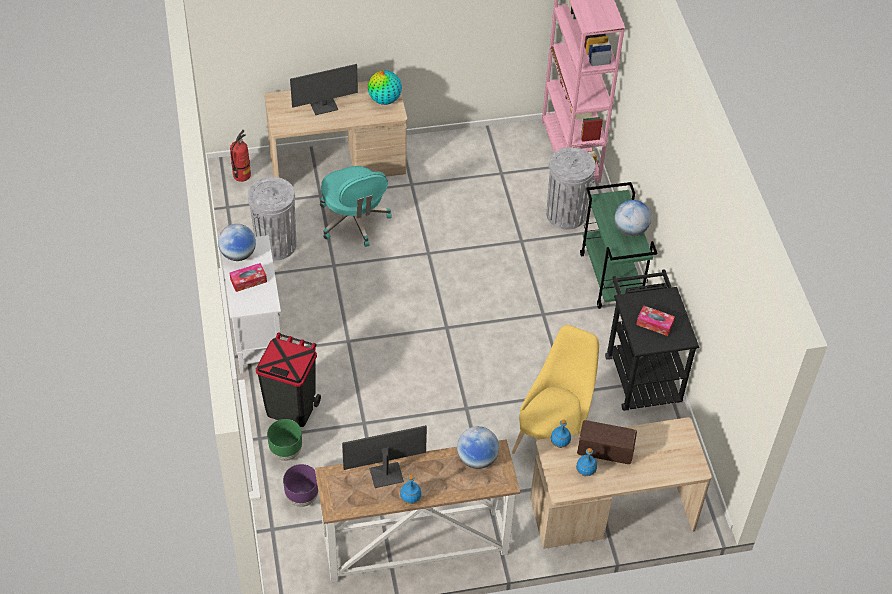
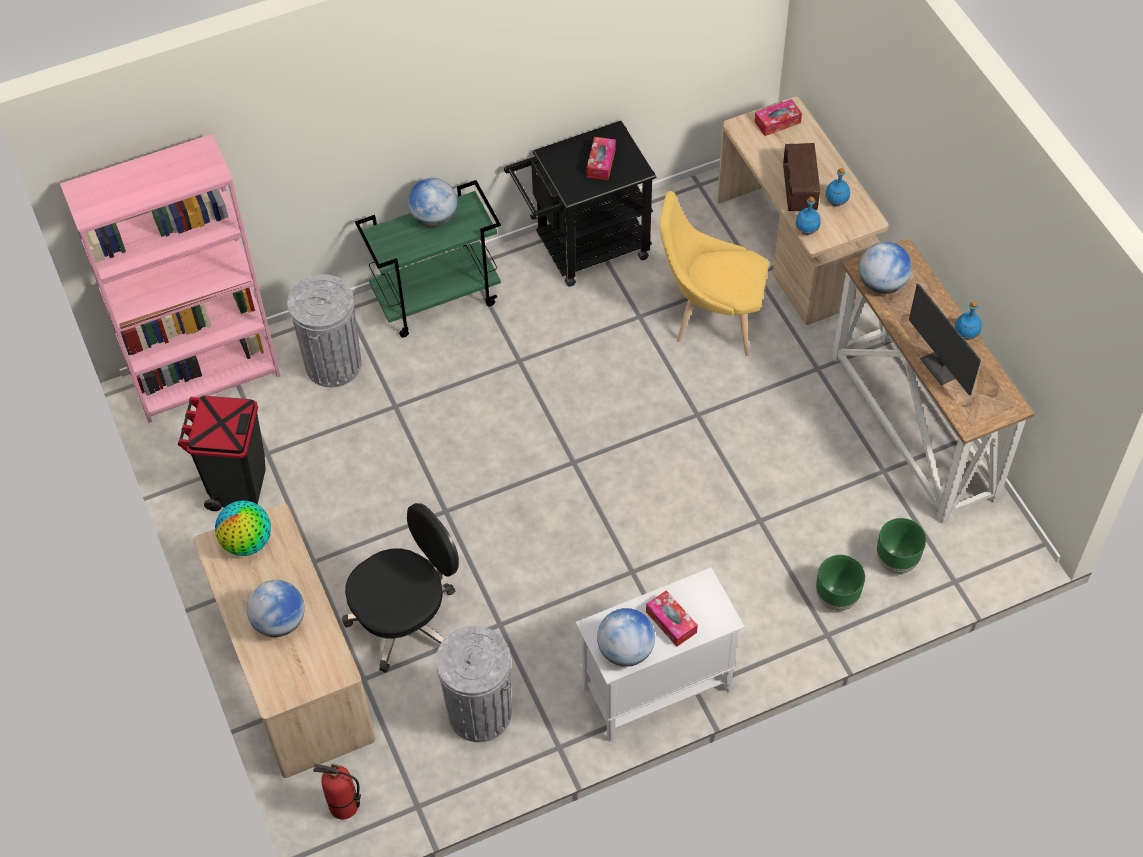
camera: 100 degrees left, 5 degrees up
(291, 408) = (766, 610): black trash can -> black trash can (237, 486)
(302, 497) = (896, 561): purple planter -> green planter
(324, 106) = (279, 622): monitor -> globe
(354, 221) = (406, 619): turquoise office chair -> black office chair
(682, 455) = (777, 122): none -> tissue box

